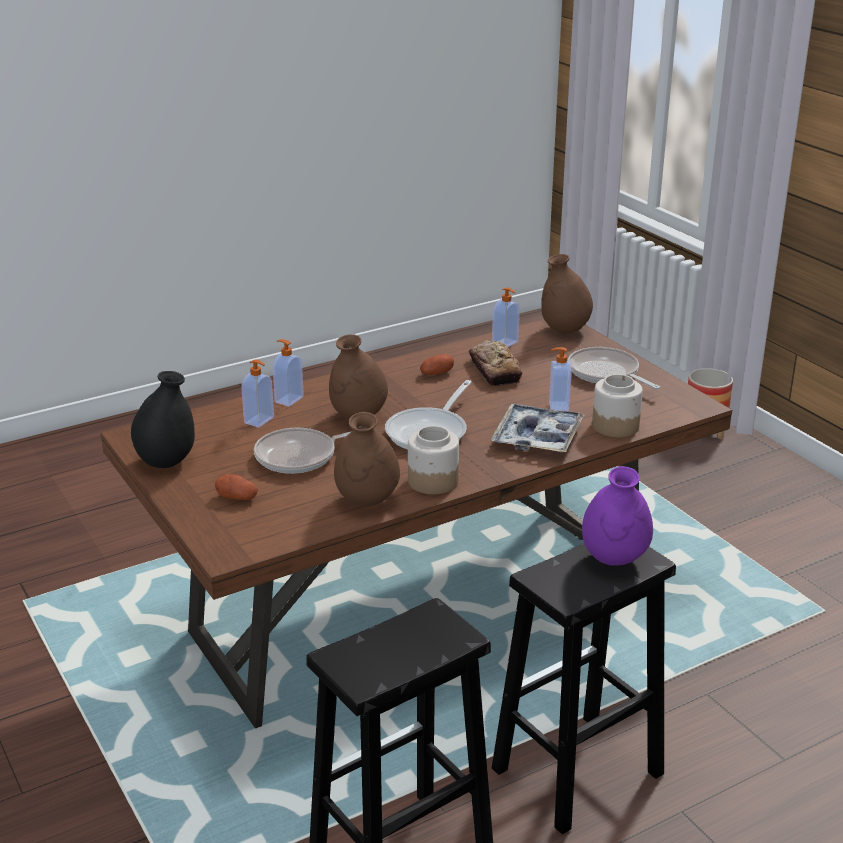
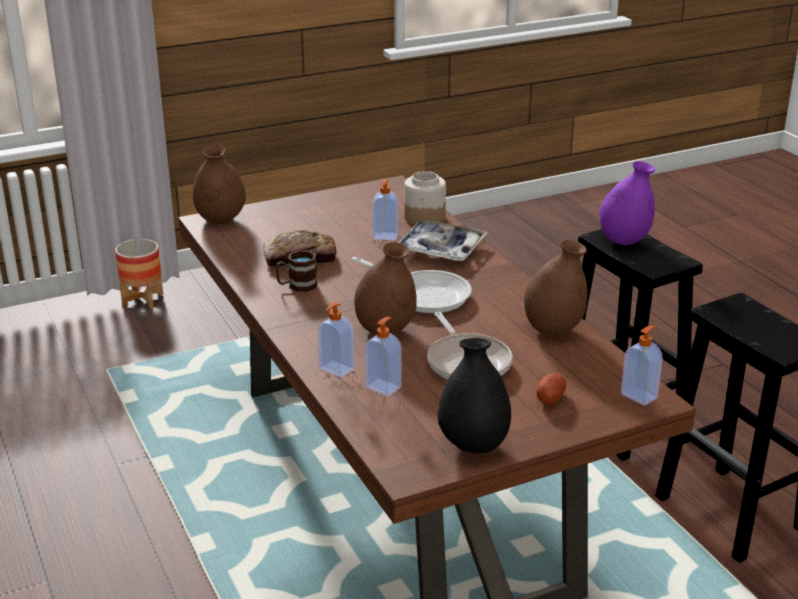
camera: 85 degrees left, 0 degrees up
(432, 481) = (517, 298): jar -> none
(437, 373) = (297, 286): potato -> brown mug
(505, 343) = (238, 249): soap dispenser -> soap dispenser (639, 395)
(606, 373) = (323, 212): frying pan -> none

